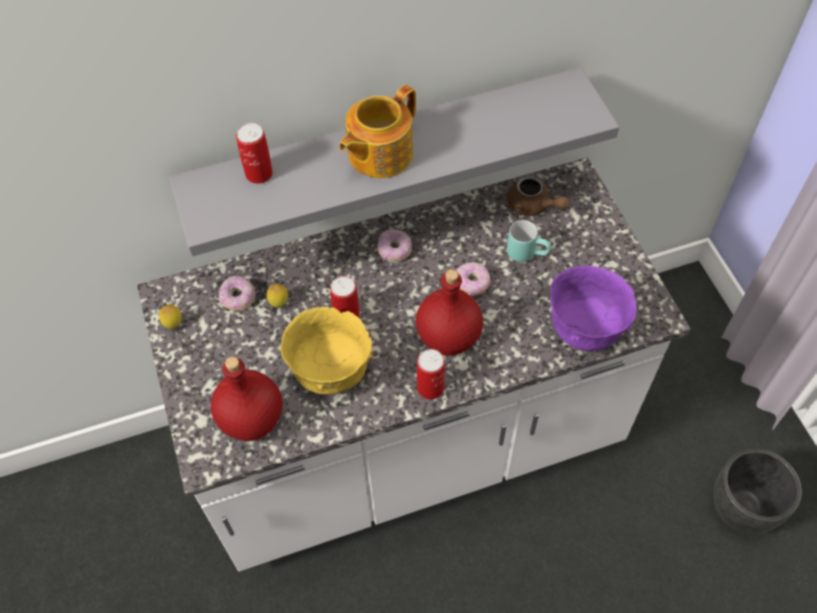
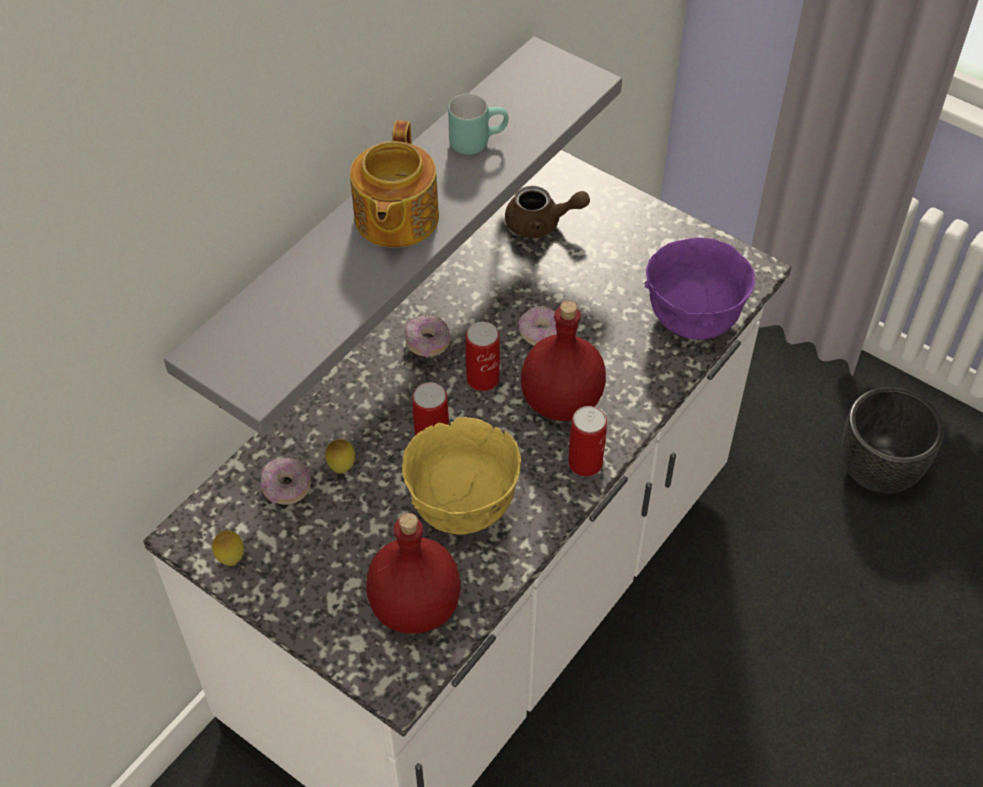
camera: 35 degrees left, 5 degrees down
(259, 173) = (274, 304): can -> can (482, 379)
(527, 252) = (573, 273): turquoise mug -> turquoise mug (477, 140)

